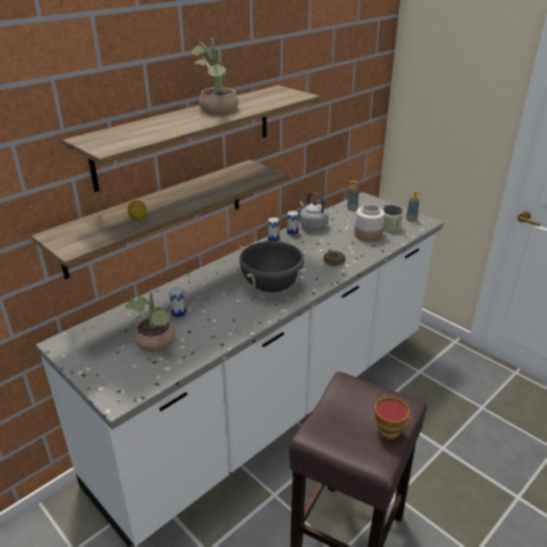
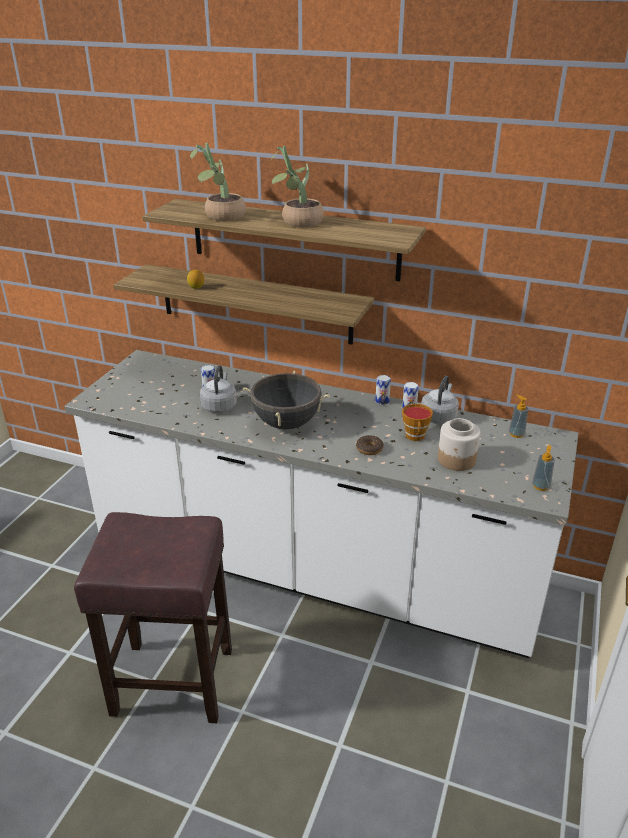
camera: 65 degrees right, 0 degrees up
(155, 344) = (161, 393): potted plant -> potted plant (221, 217)
(212, 313) = (219, 406): none -> grey kettle
(390, 227) = (496, 473): jar -> none
(391, 432) = (141, 571): cup -> cup (415, 437)

